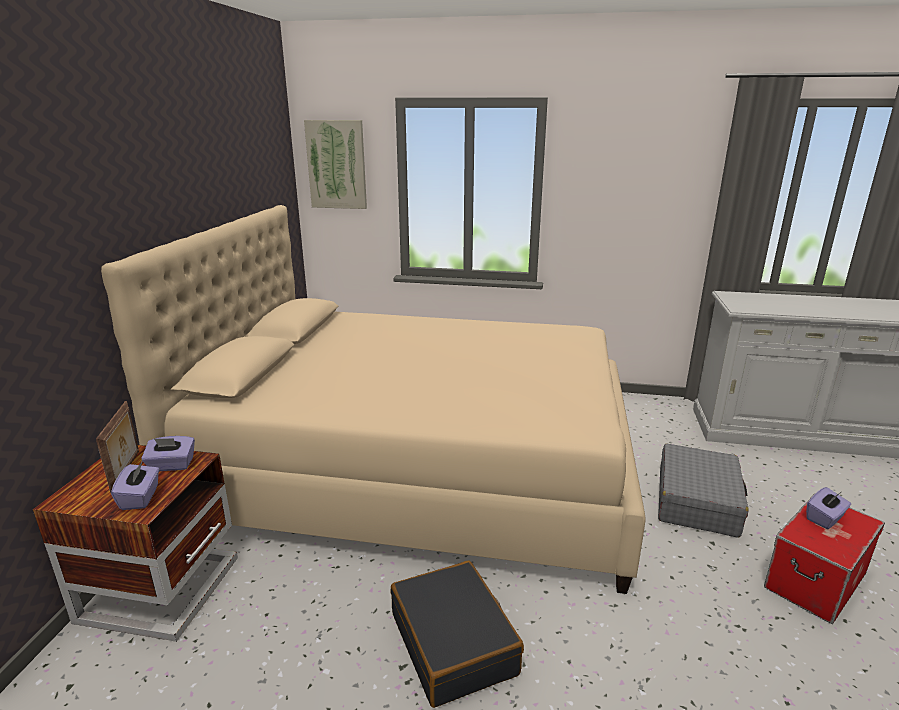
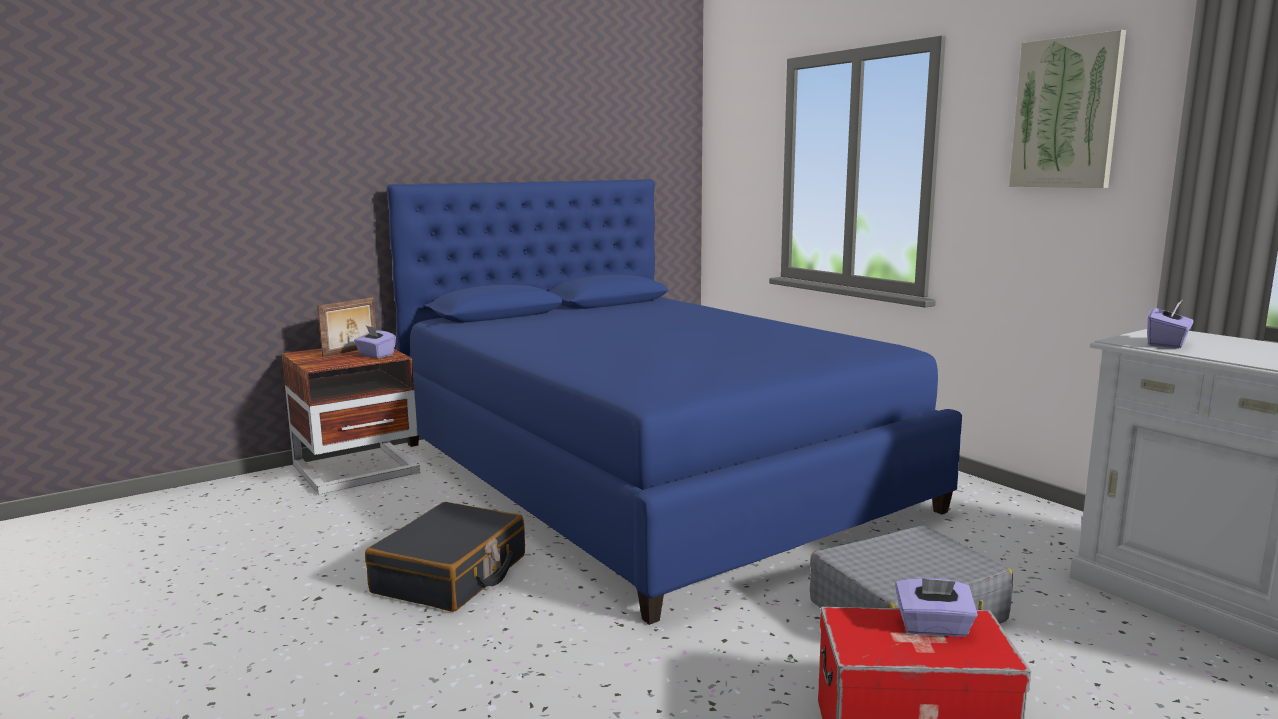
camera: 45 degrees right, 10 degrees down
(140, 498) = (329, 362): purple tissue box -> purple tissue box (1167, 344)
(337, 164) = (734, 142): picture -> picture (1066, 113)
(417, 467) = (646, 474): beige bed -> blue bed

